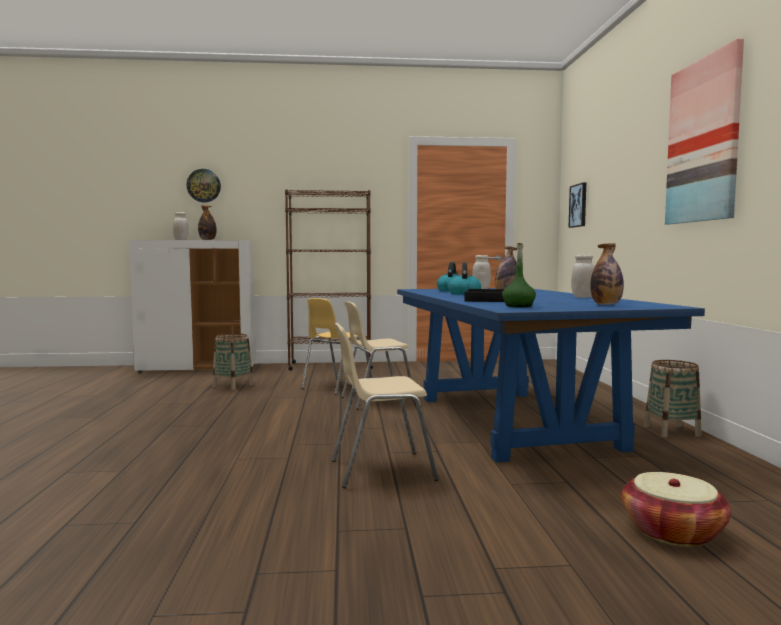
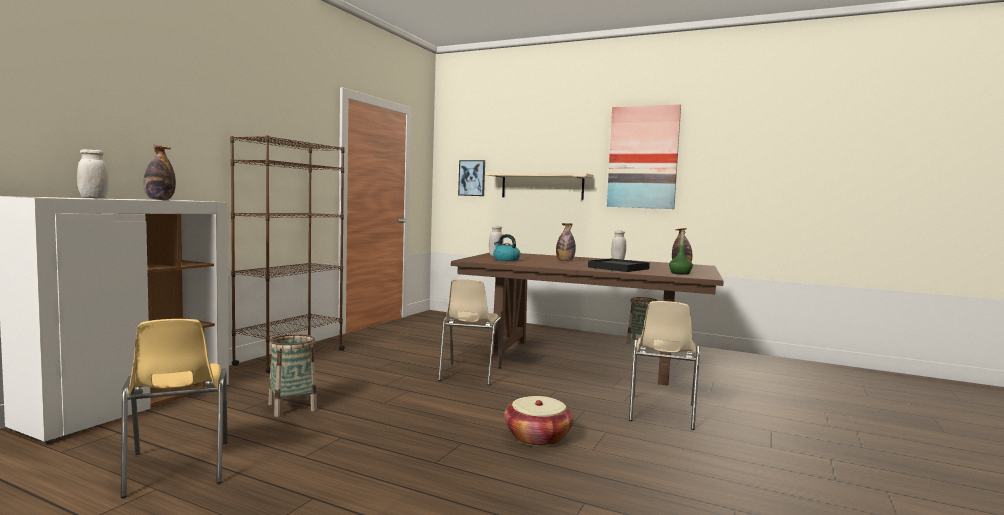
camera: 60 degrees left, 0 degrees up
(204, 185) = (107, 106): wall clock -> none
(336, 387) = (391, 374): yellow chair -> yellow chair (177, 468)
(464, 294) = (548, 263): kettle -> none
(513, 422) = (585, 360): blue dining table -> brown dining table
(621, 205) = (542, 186): none -> beige shelf
(672, 531) = (789, 386): basket -> basket (537, 437)

